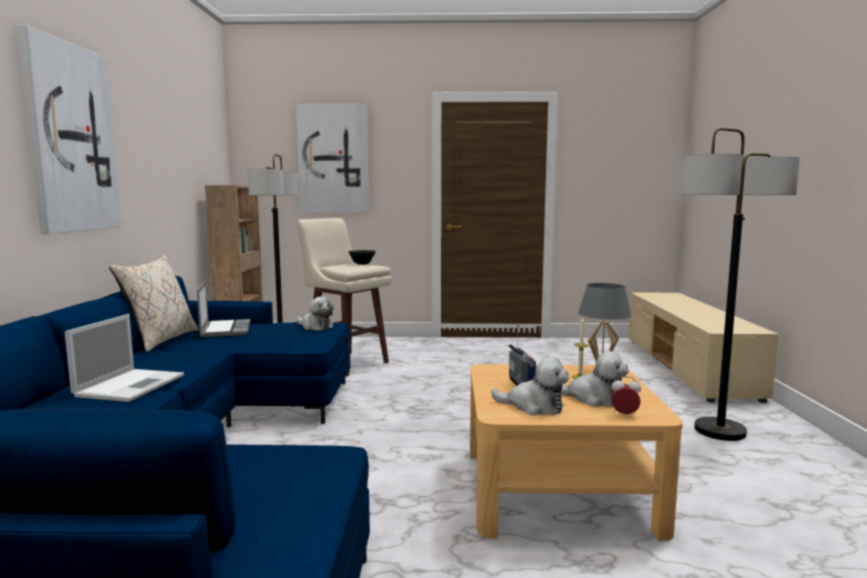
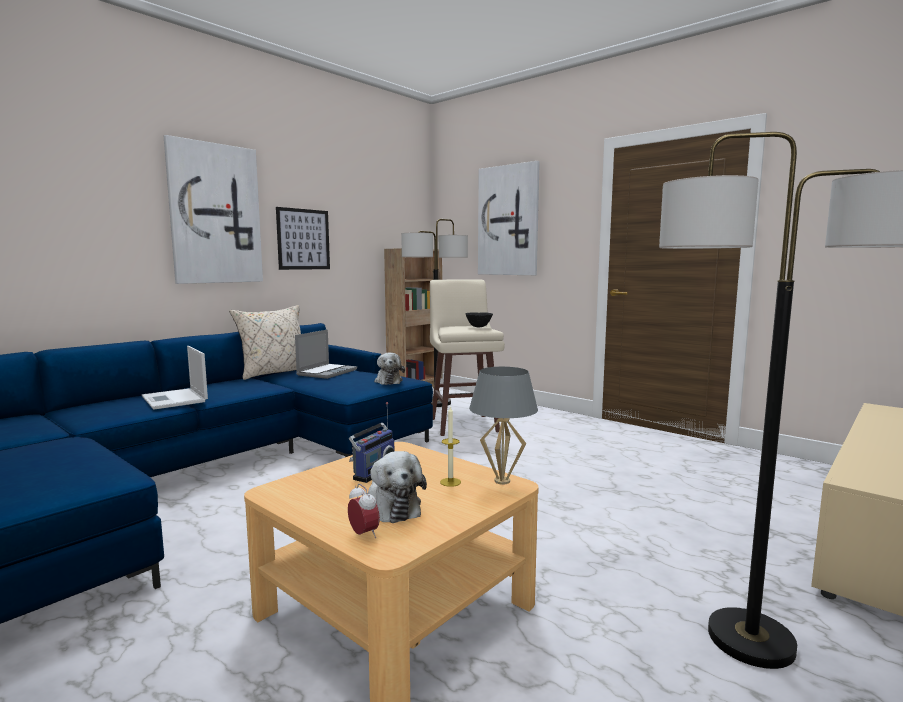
camera: 40 degrees right, 0 degrees up
(131, 385) = (175, 399): laptop -> laptop turned 90 degrees clockwise
(144, 173) = (303, 239): none -> picture
(533, 406) = (319, 494): plush toy -> none

